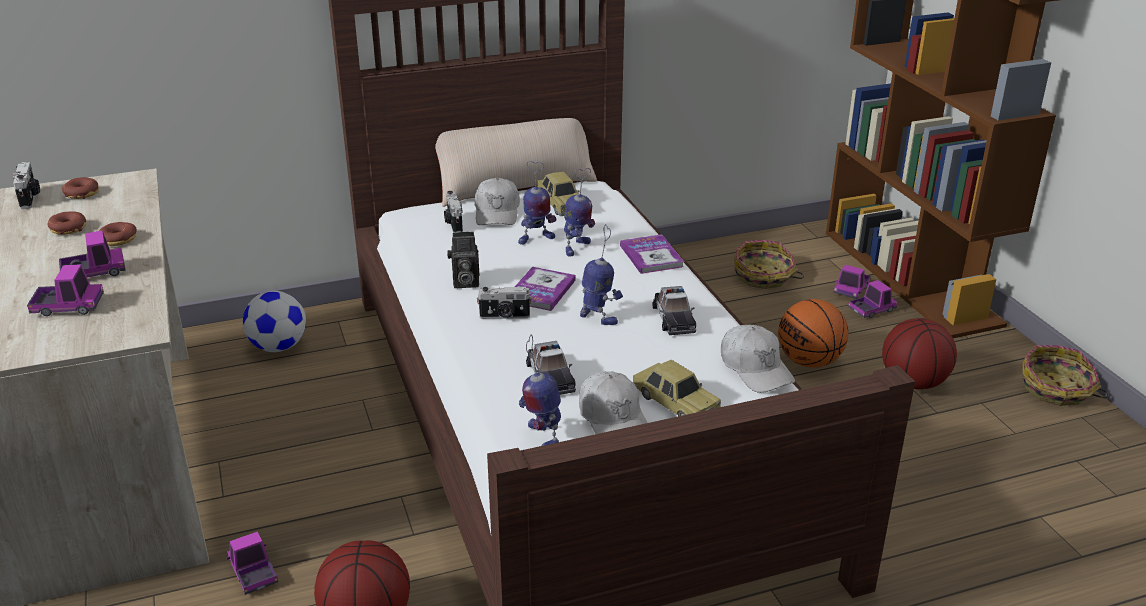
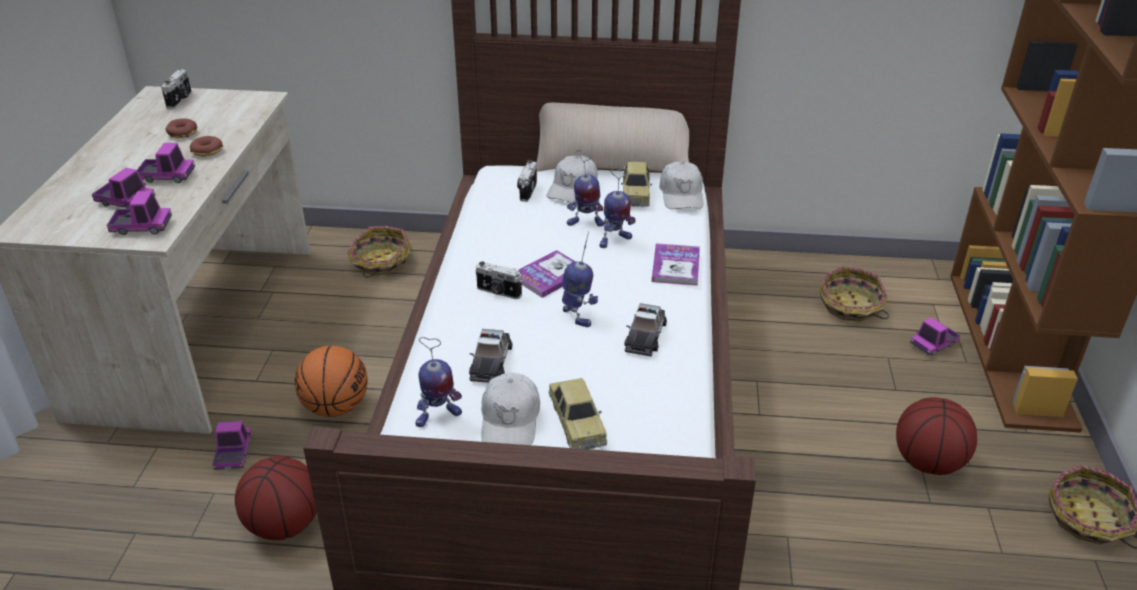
camera: 25 degrees right, 5 degrees up
(82, 193) = (217, 104): donut -> none
(278, 347) = (380, 262): football -> basket
(464, 283) = (491, 250): camera -> none
(541, 436) = (437, 417): toy robot -> toy robot turned 120 degrees counterclockwise
(755, 368) = (680, 410): white cap -> white cap (681, 195)
(809, 361) = (833, 408): basketball -> basketball (336, 407)
(872, 310) = (940, 372): toy truck -> toy truck (142, 227)

